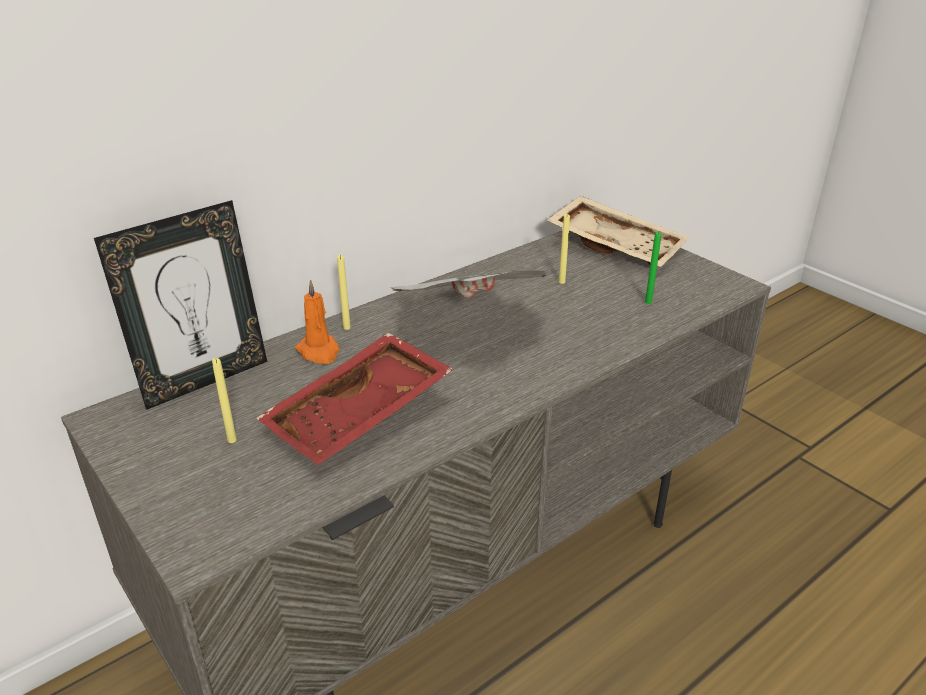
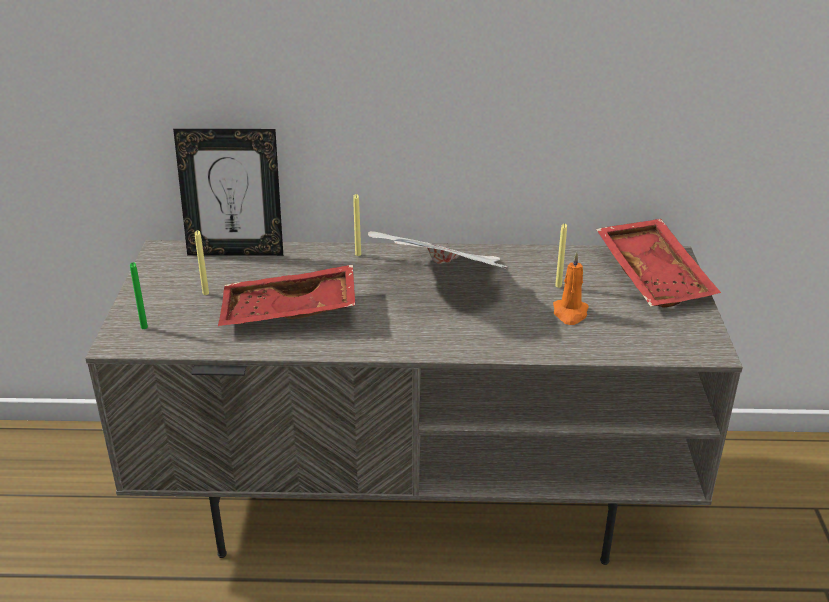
camera: 40 degrees right, 0 degrees up
(319, 352) = (320, 263): orange candle -> orange candle (570, 313)
(617, 245) = (655, 276): beige tray -> red tray
(648, 302) = (604, 330): green candle -> green candle (144, 327)

